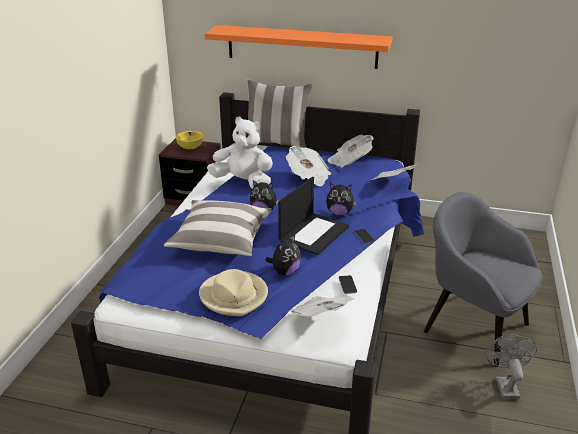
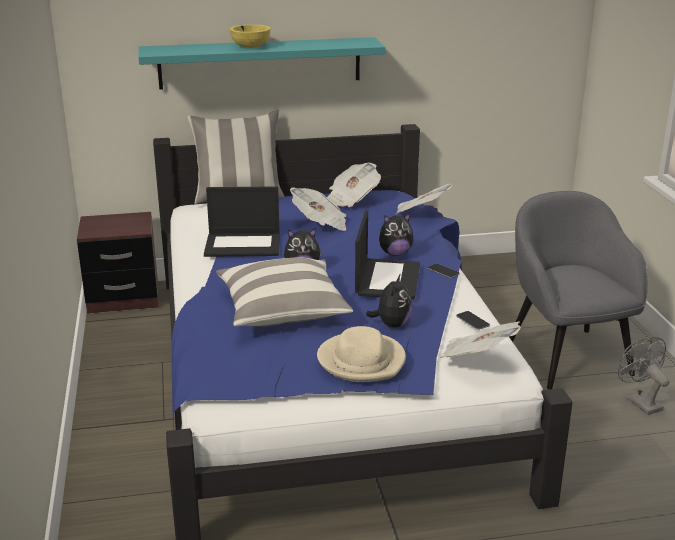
camera: 25 degrees left, 5 degrees down
(190, 147) = (115, 223): yellow bowl -> yellow bowl (251, 47)
(243, 182) = (244, 245): white plush toy -> laptop
(301, 46) = (260, 63): orange shelf -> turquoise shelf
(473, 326) = (567, 356): grey armchair -> grey armchair turned 60 degrees clockwise

